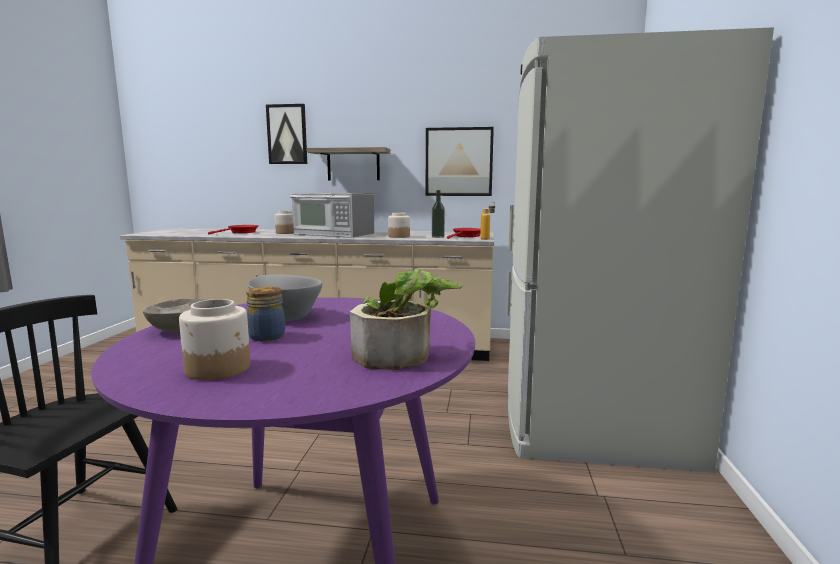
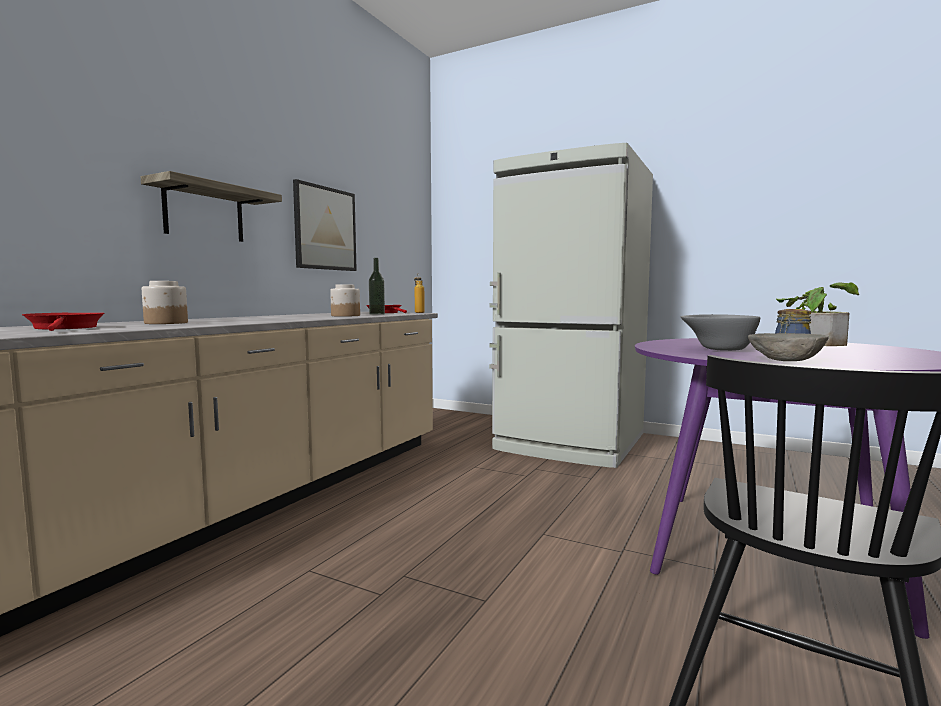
camera: 70 degrees left, 5 degrees down
(219, 368) = (885, 356): jar -> none
(287, 134) = (77, 133): picture -> none
(333, 234) = (253, 319): microwave -> none

